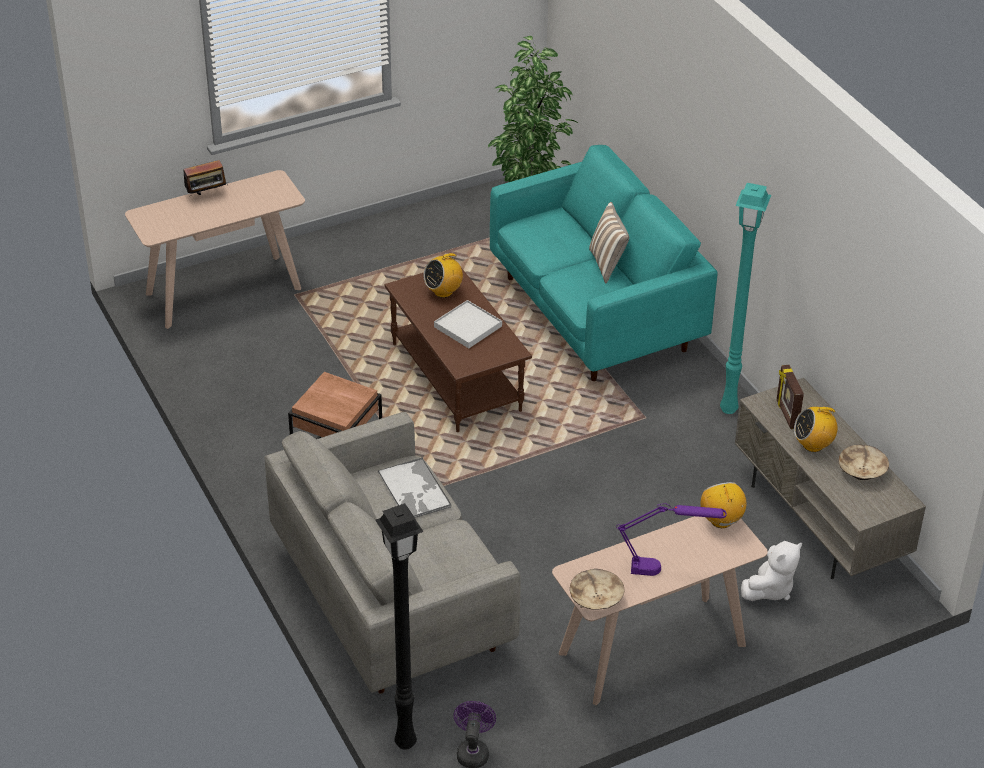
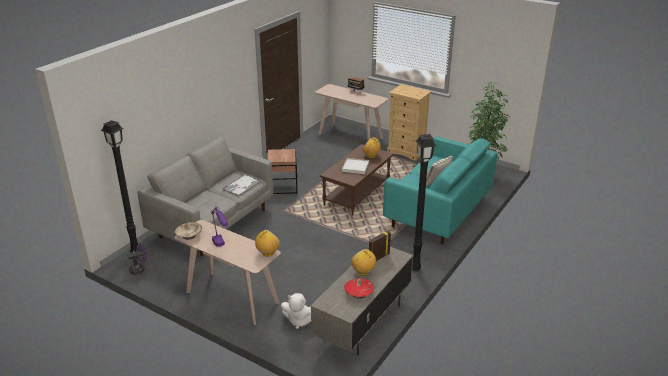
camera: 60 degrees right, 10 degrees down
(360, 251) = (406, 151): none -> beige dresser
(729, 410) = (415, 269): turquoise floor lamp -> black floor lamp
(862, 470) = (359, 293): beige bowl -> red bowl

